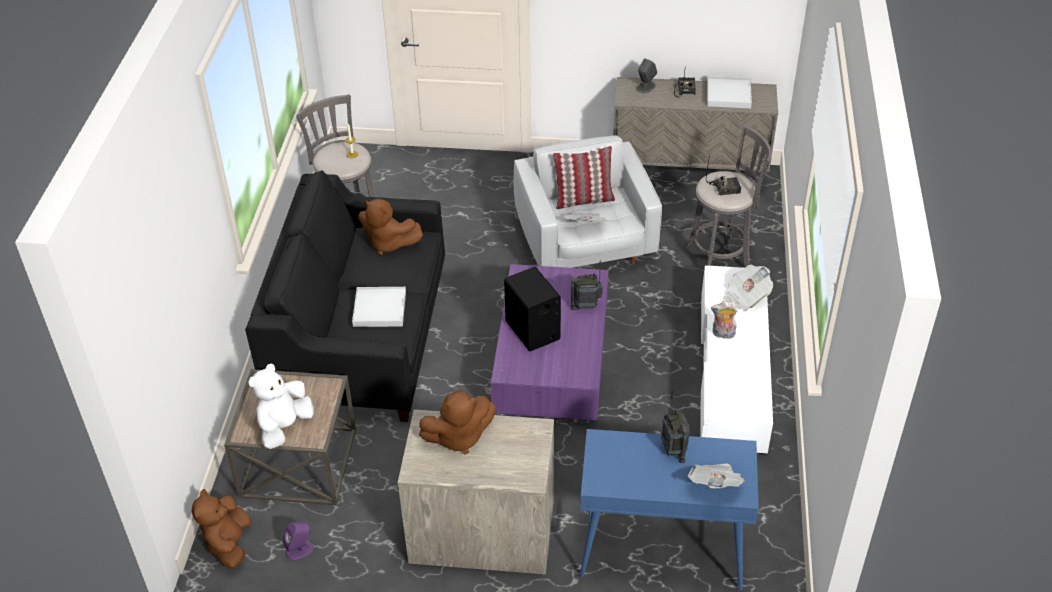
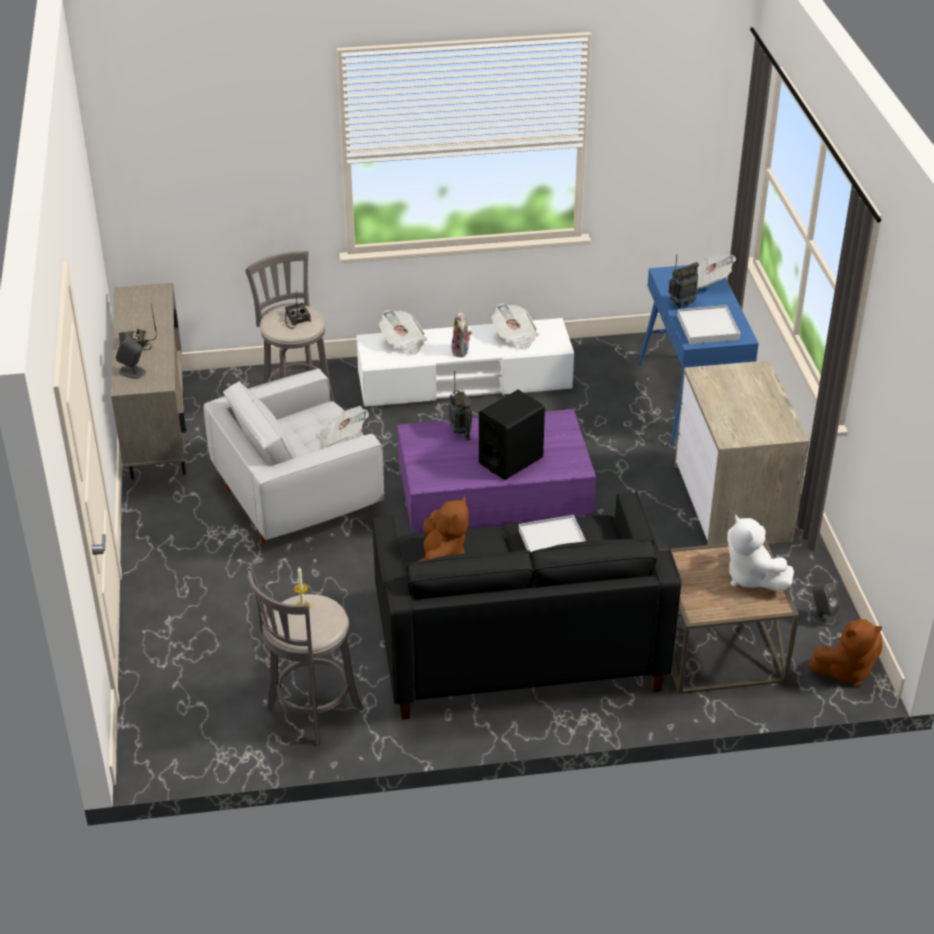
camera: 105 degrees left, 5 degrees down
(284, 427) = (751, 577): white plush toy -> white plush toy turned 45 degrees clockwise
(300, 550) = (821, 617): purple speaker -> grey speaker
(458, 437) = (737, 415): brown plush toy -> none
(583, 200) = (293, 447): pillow -> none
(728, 95) = (141, 315): white tray -> white tray (708, 327)
(741, 378) = (515, 337): none -> newspaper

